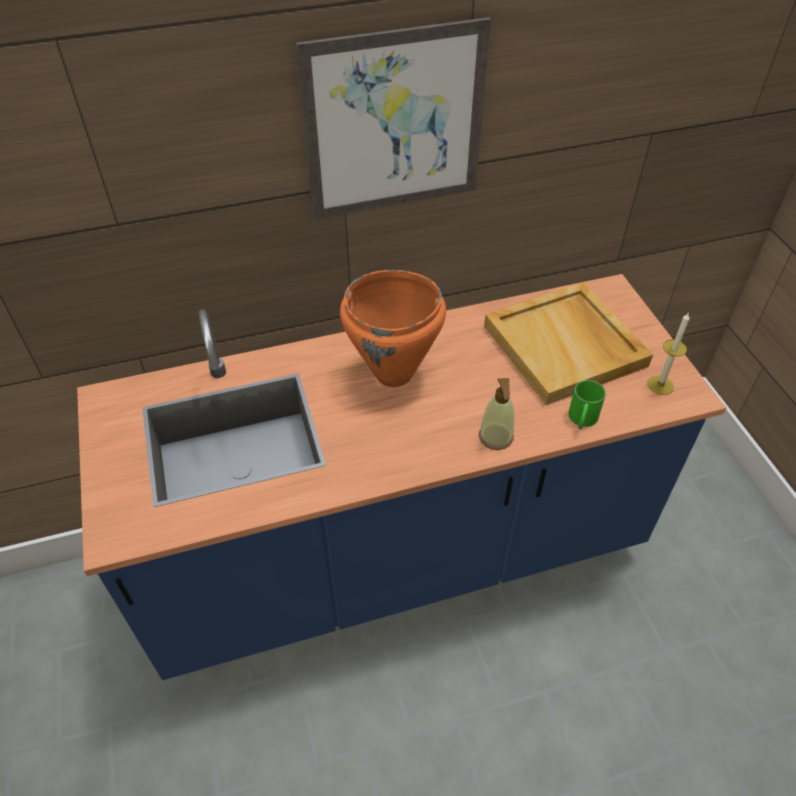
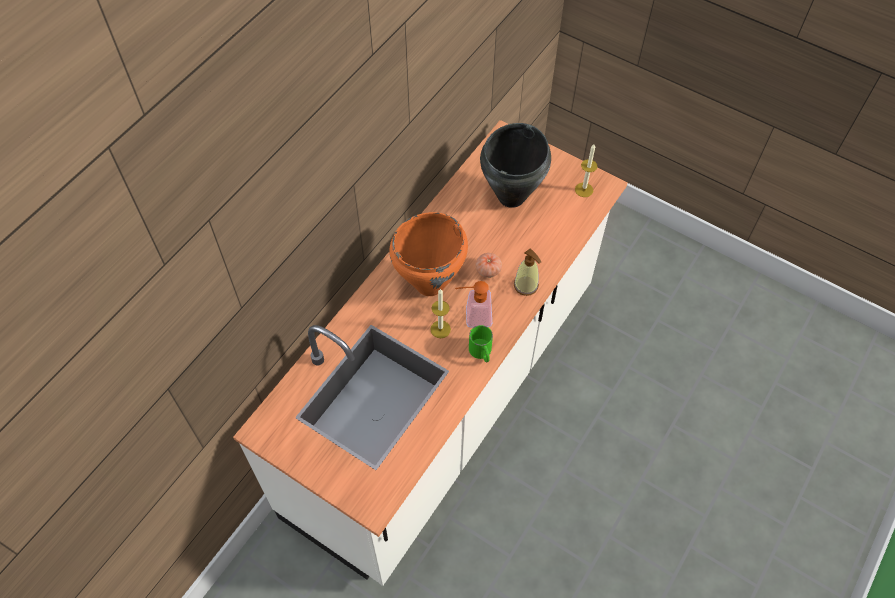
camera: 40 degrees left, 10 degrees up
(360, 420) = (440, 329): none -> candle
(395, 123) = (378, 128): picture -> none
(398, 556) = (446, 400): blue counter -> white counter
(405, 431) = (473, 317): none -> soap dispenser
(468, 397) = (488, 270): none -> tomato
(566, 346) = (512, 196): beige tray -> black cooking pot
(582, 420) = (561, 242): green mug -> green mug (481, 353)

